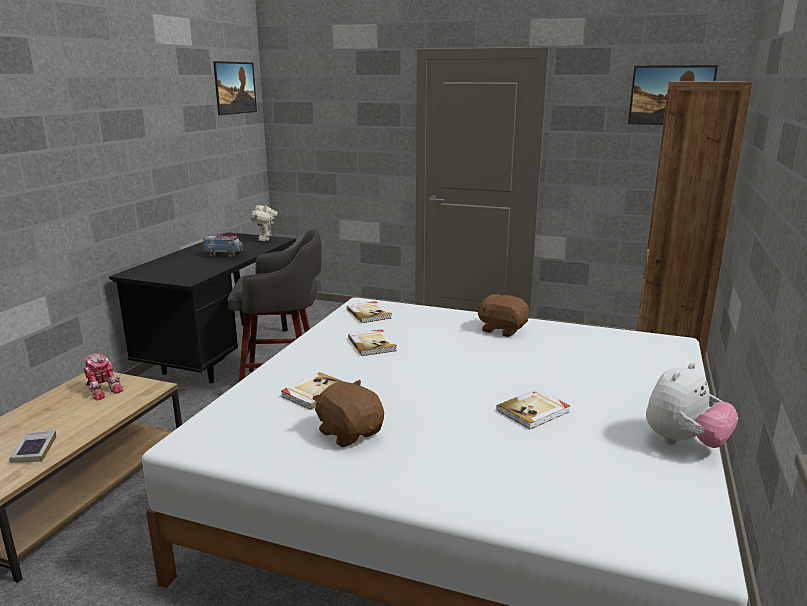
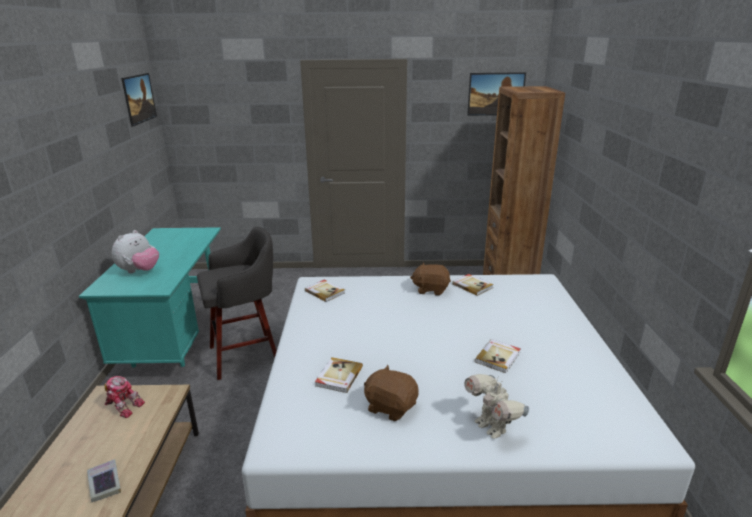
camera: 20 degrees left, 5 degrees up
(222, 355) = (176, 337): black desk -> turquoise desk
(224, 255) = (171, 255): toy truck -> none
(265, 239) = (194, 232): toy robot -> toy robot (491, 427)
(372, 344) = (348, 321): book -> book (472, 286)
(684, 442) = (599, 361): plush toy -> plush toy (139, 271)

